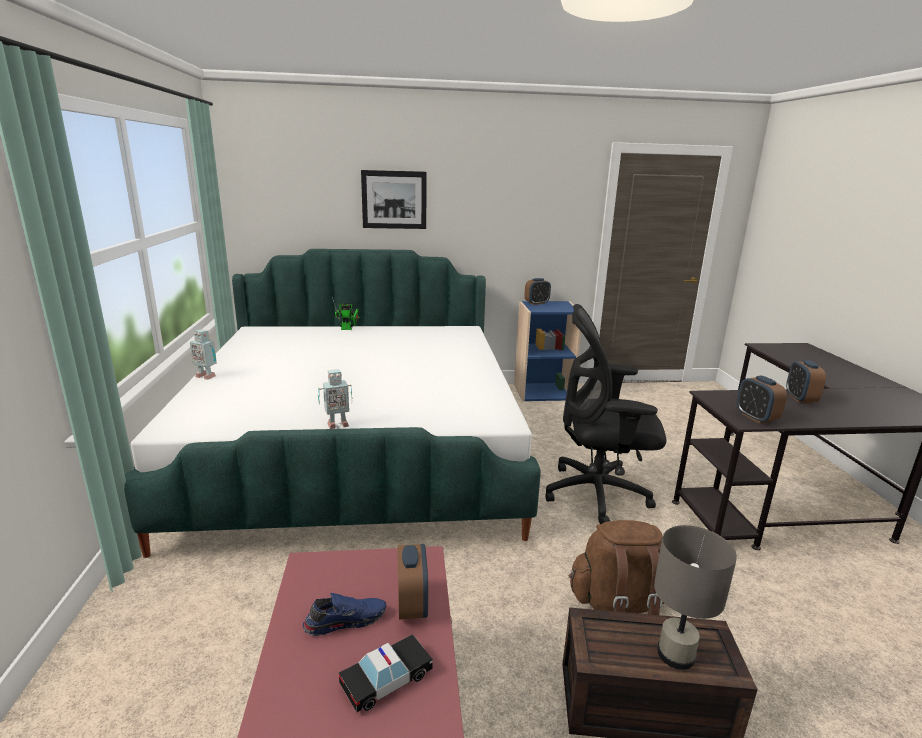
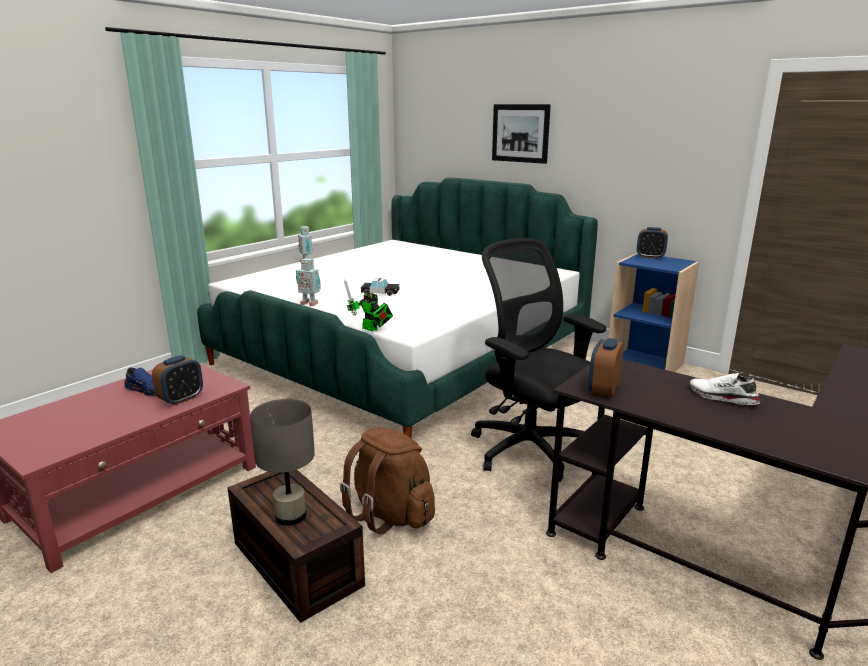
camera: 45 degrees right, 0 degrees up
(348, 329) = (458, 253): toy robot -> toy robot (371, 329)
(386, 679) = (115, 416): toy car -> toy car (380, 293)
(800, 399) = (722, 398): alarm clock -> white shoe

